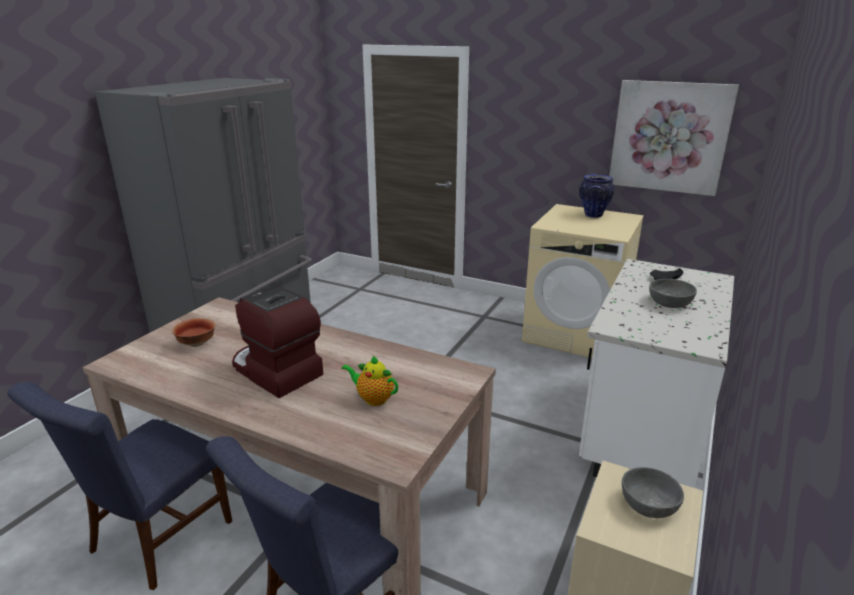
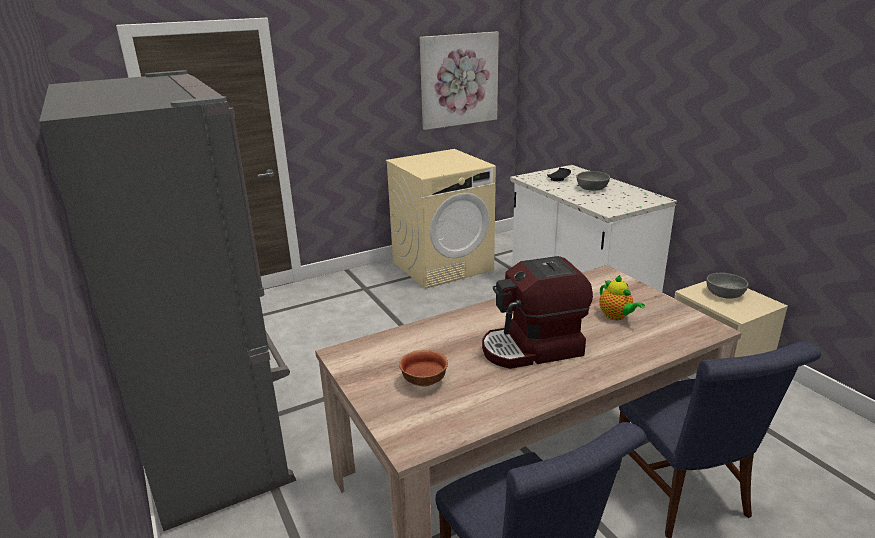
camera: 55 degrees left, 0 degrees up
(373, 398) = (616, 316): teapot -> teapot turned 90 degrees counterclockwise
(593, 215) = (430, 158): vase -> none

